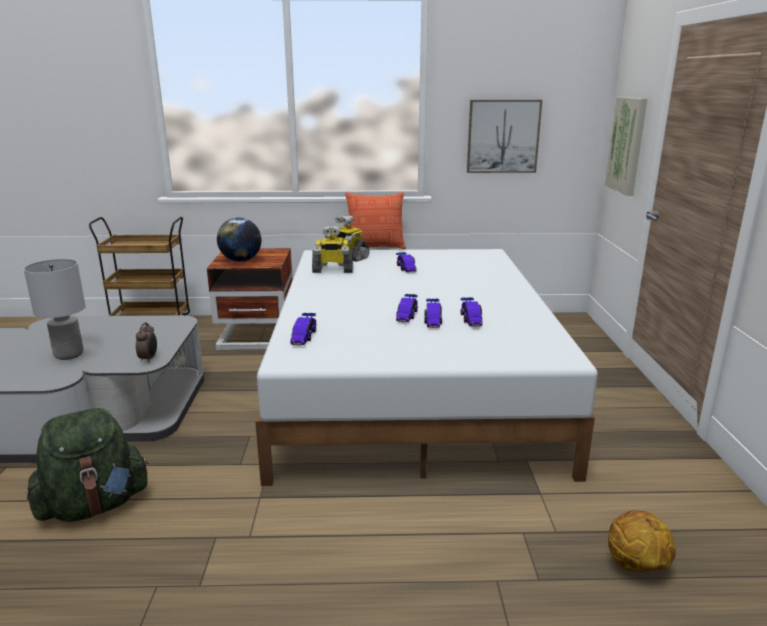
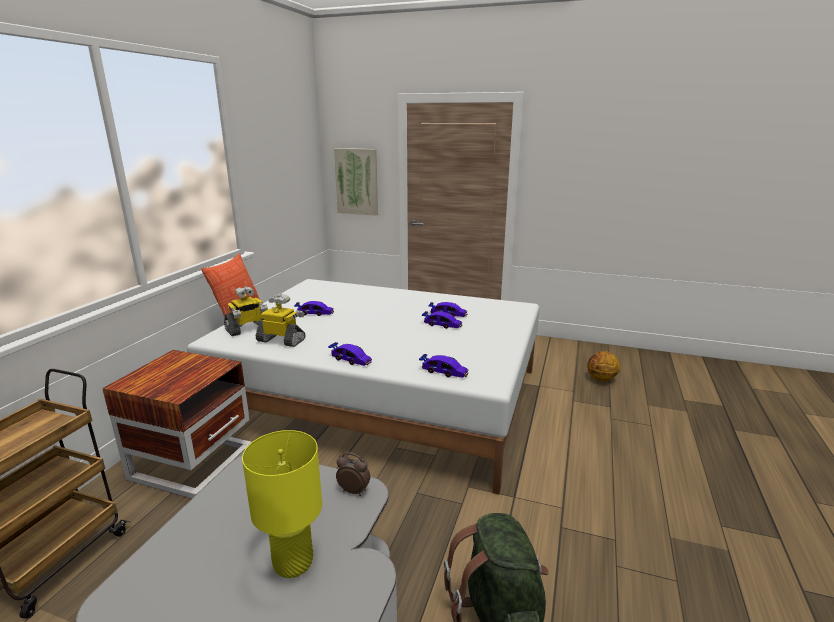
camera: 70 degrees left, 0 degrees up
(69, 356) = (293, 566): grey table lamp -> yellow table lamp
(241, 260) = (181, 380): globe -> none
(332, 270) = (282, 340): toy robot -> toy robot turned 90 degrees counterclockwise
(407, 315) = (425, 330): toy car -> toy car (350, 360)
(503, 136) = (279, 187): picture -> none

